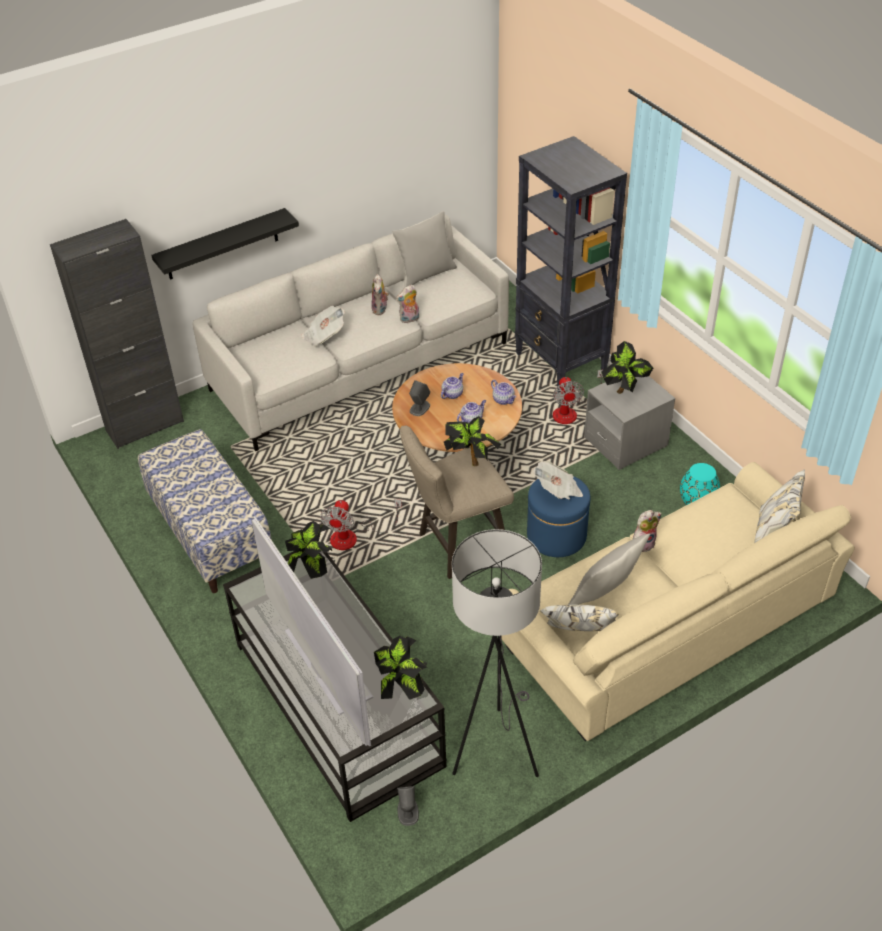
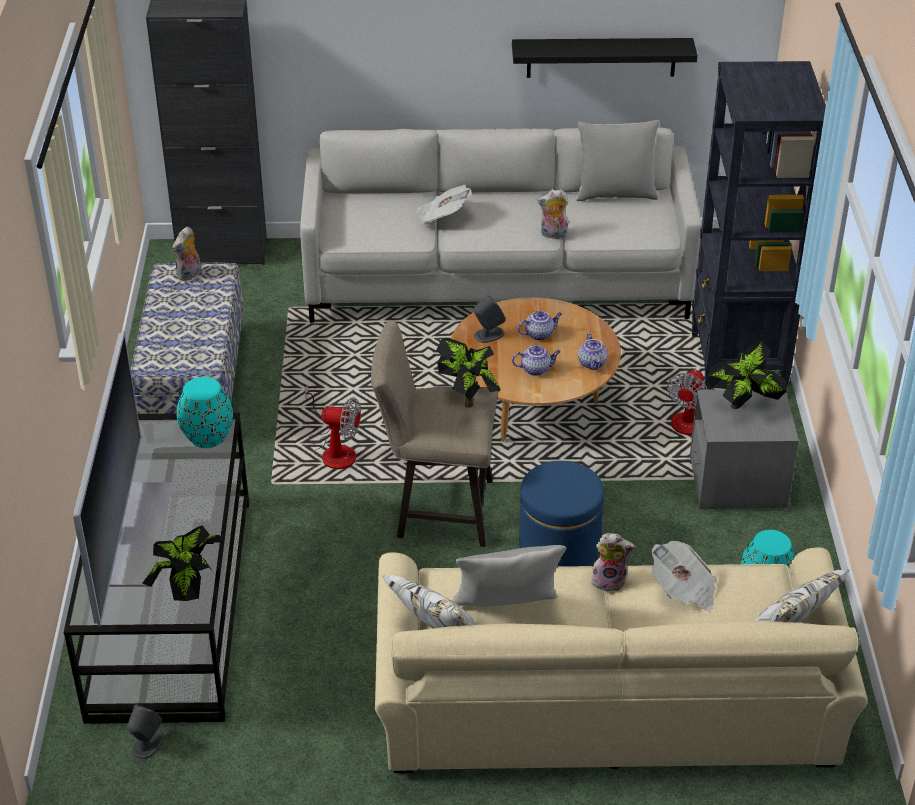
camera: 30 degrees right, 5 degrees down
(222, 245) = (364, 69): black shelf -> black shelf (601, 57)
(311, 569) = (207, 437): potted plant -> turquoise vase
(353, 537) = (334, 450): fan -> fan turned 120 degrees counterclockwise
(380, 310) = (528, 213): plush toy -> plush toy (190, 275)
(495, 746) = (294, 728): grey floor lamp -> none
(558, 490) = (563, 483): newspaper -> newspaper (683, 590)

